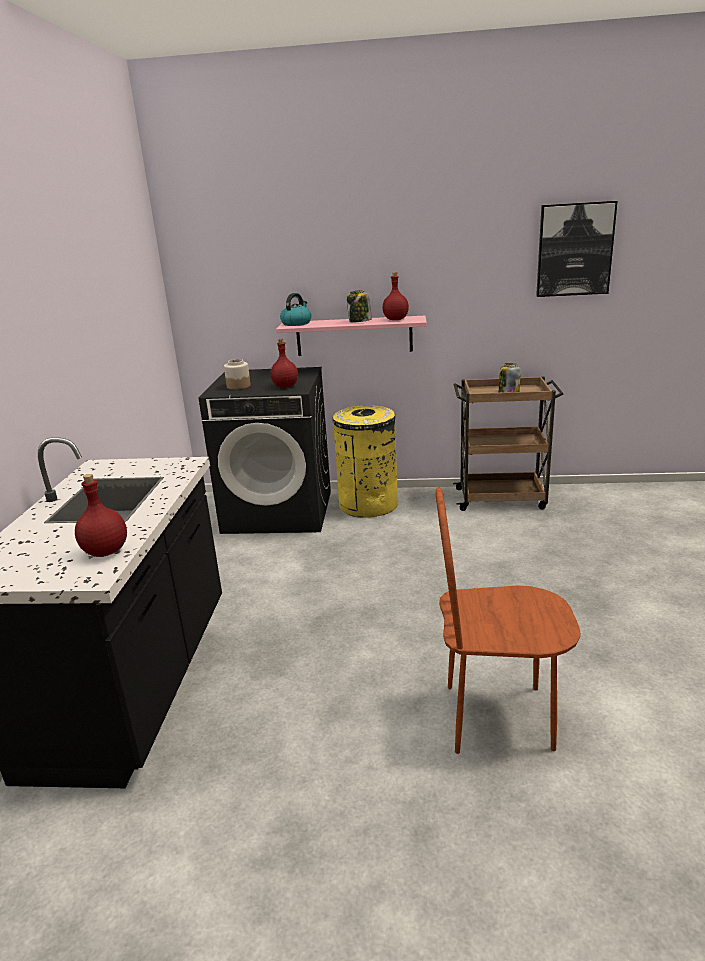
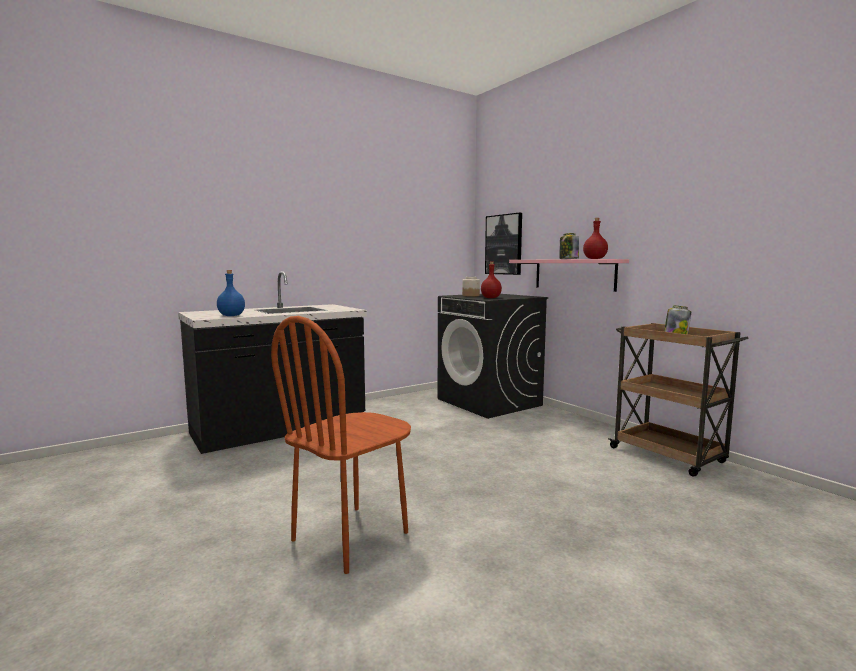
camera: 50 degrees right, 15 degrees down
(106, 551) = (232, 316): red bottle -> blue bottle
(296, 323) = (531, 259): kettle -> none
(368, 505) = (550, 419): yellow trash can -> none
(498, 717) = (351, 537): brown chair -> brown chair turned 105 degrees counterclockwise
(574, 250) = (788, 191): picture -> picture (504, 244)

